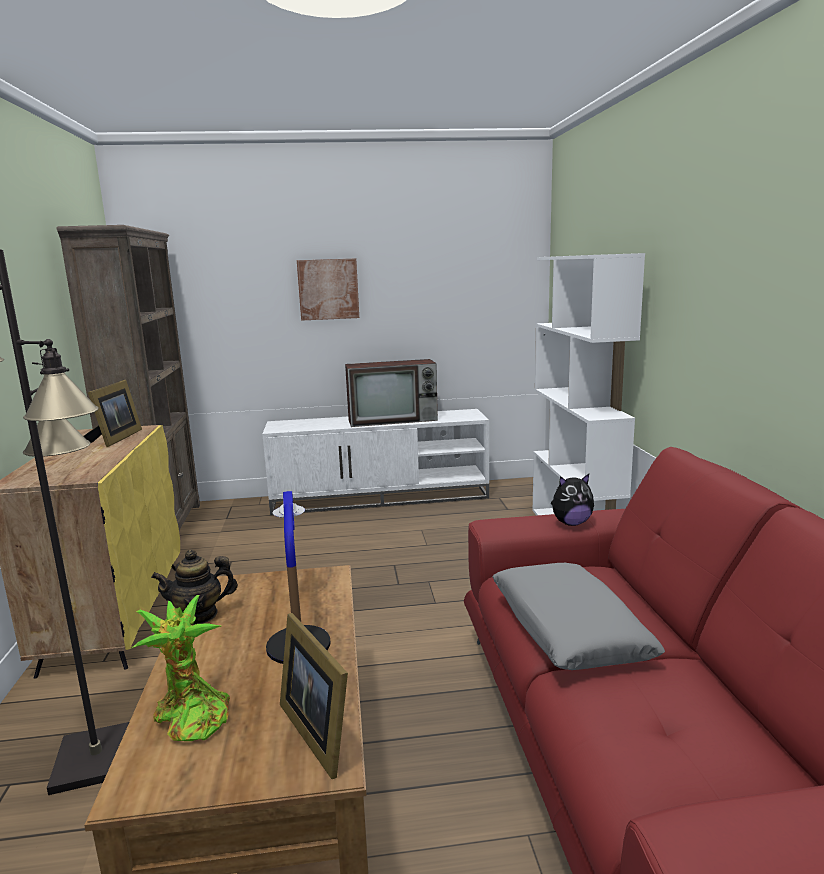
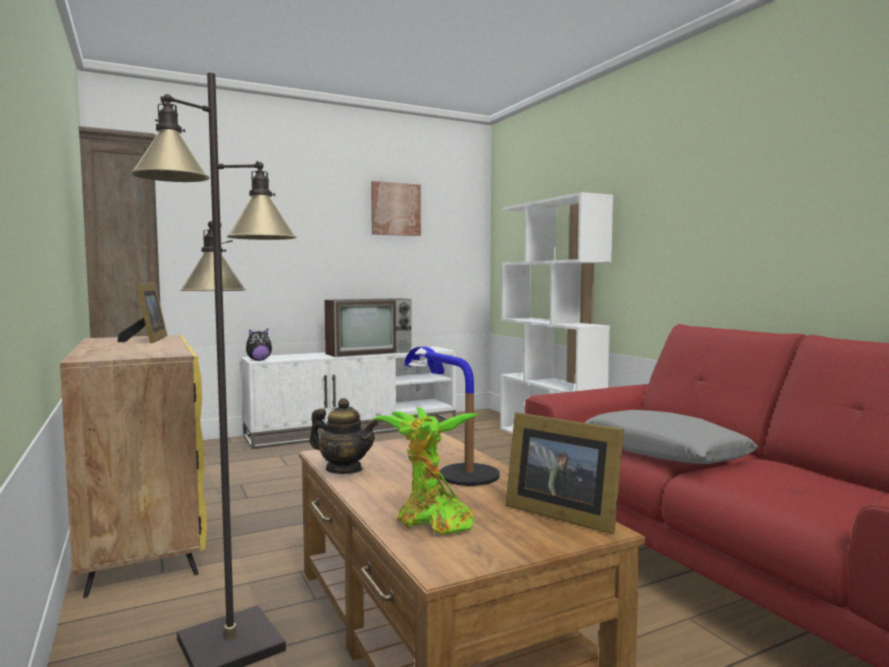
camera: 20 degrees left, 10 degrees down
(199, 615) = (344, 470): teapot -> teapot turned 120 degrees counterclockwise
(328, 289) = (307, 231): picture -> picture (395, 209)
(571, 523) = (609, 392): plush toy -> plush toy (258, 360)

